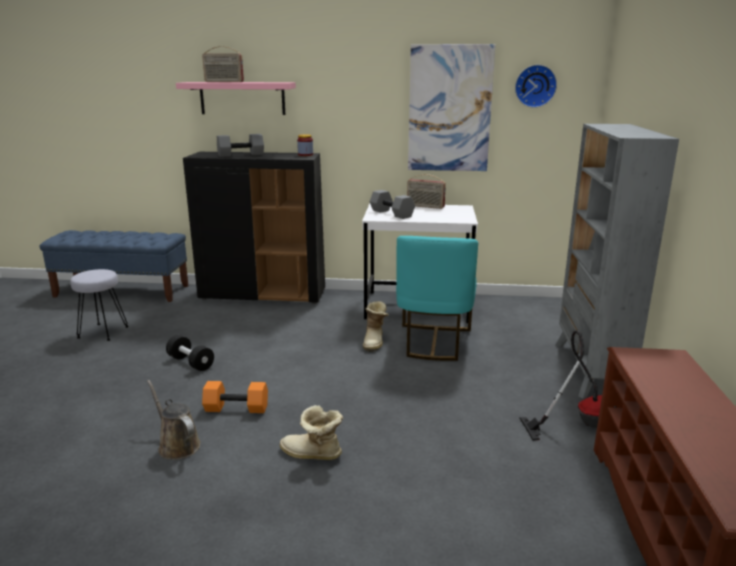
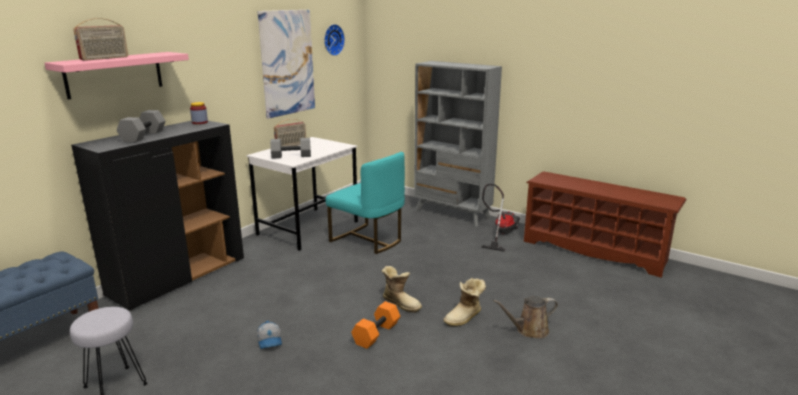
camera: 60 degrees left, 0 degrees up
(177, 445) = (405, 370): brown watering can -> brown watering can (529, 330)
(191, 362) = (270, 341): black dumbbell -> cap
(375, 341) = (340, 257): boot -> boot (401, 303)

